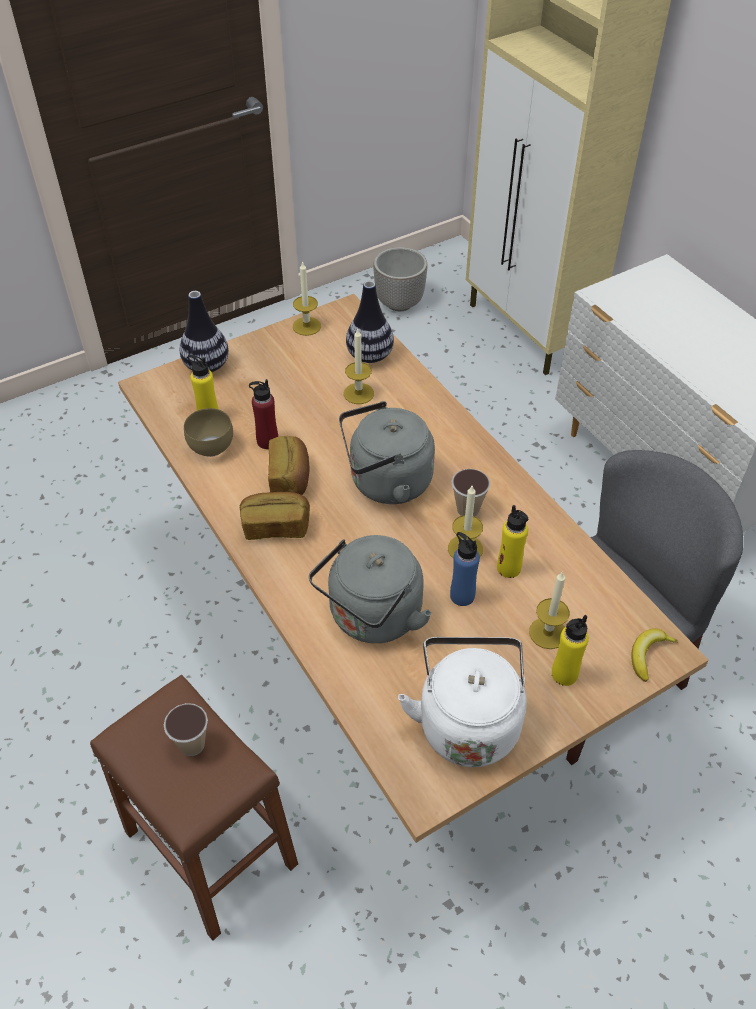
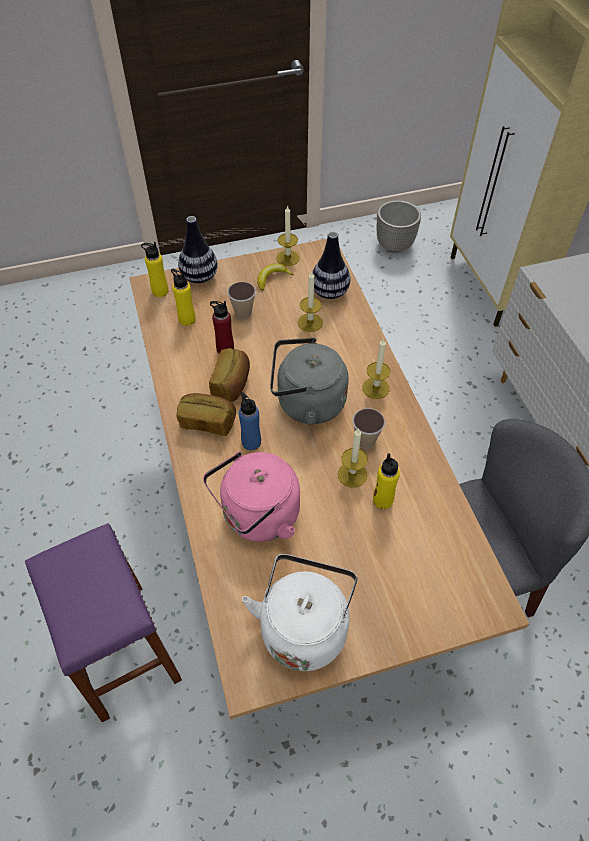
camera: 15 degrees right, 5 degrees up
(192, 744) = (96, 583): cup -> cup (243, 313)
(210, 848) = (122, 649): brown stool -> purple stool
(211, 448) = (180, 346): brown bowl -> none
(372, 618) = (257, 517): grey kettle -> pink kettle
(462, 596) = (336, 515): blue bottle -> blue bottle (251, 442)
(548, 633) = (397, 565): candle -> candle (375, 388)
(564, 674) = (398, 605): yellow bottle -> yellow bottle (160, 291)
(648, 655) = (477, 606): banana -> banana (272, 279)

